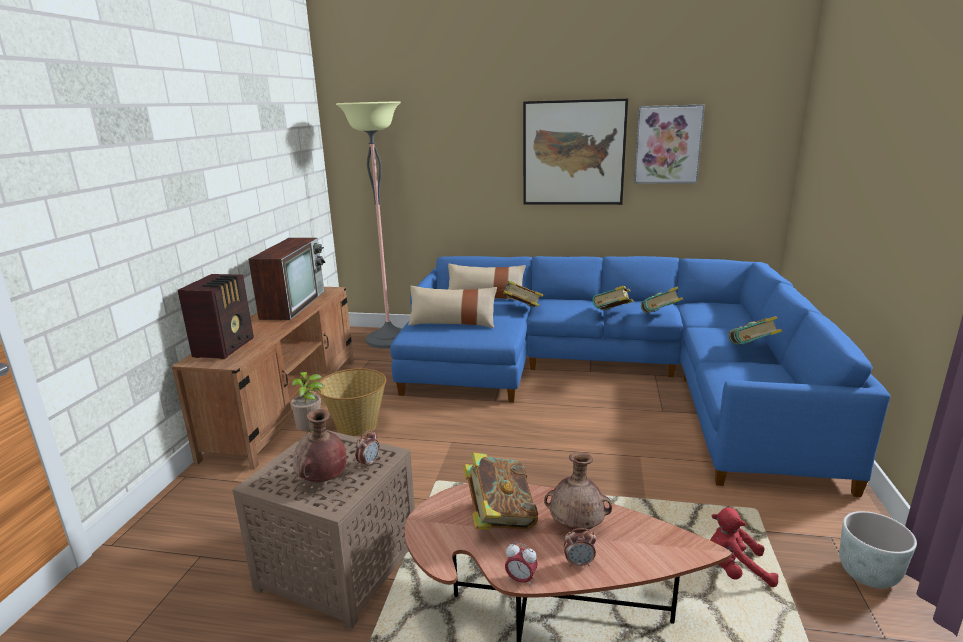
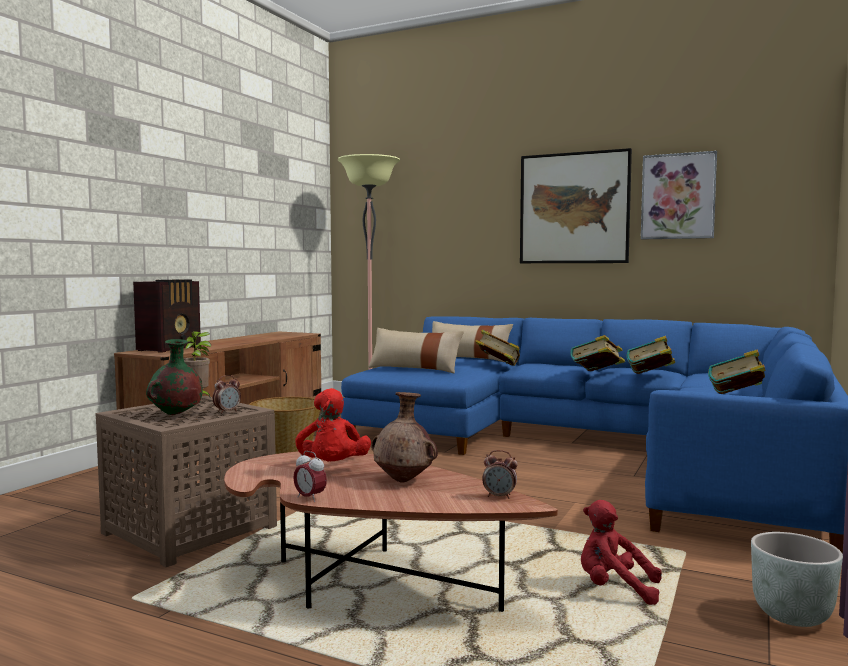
camera: 15 degrees right, 15 degrees down
(293, 304) = (260, 337): television -> none
(322, 480) = (175, 415): brown vase -> green vase
(500, 517) = (332, 468): book -> red plush toy
(579, 563) = (380, 497): alarm clock -> alarm clock (499, 496)

